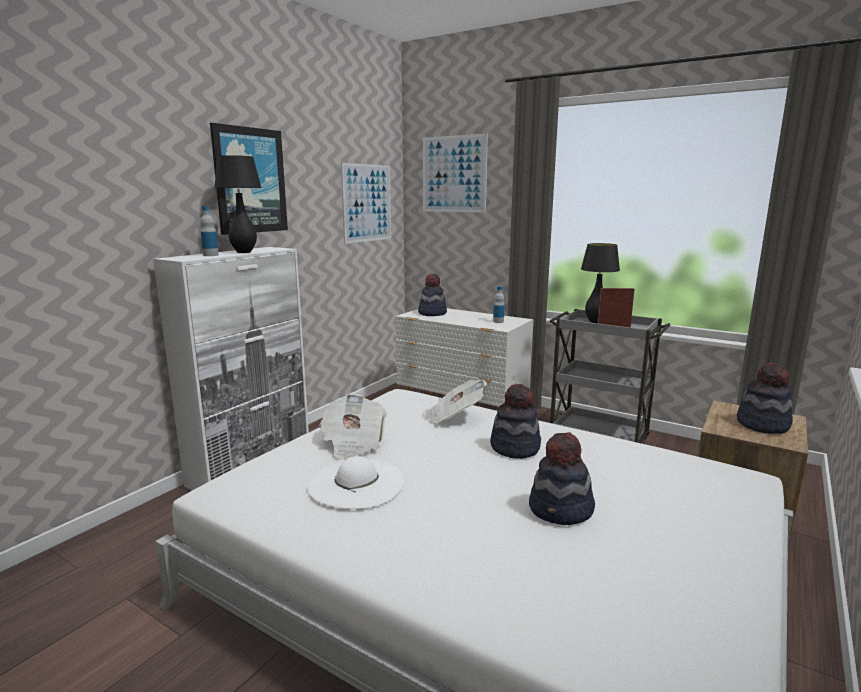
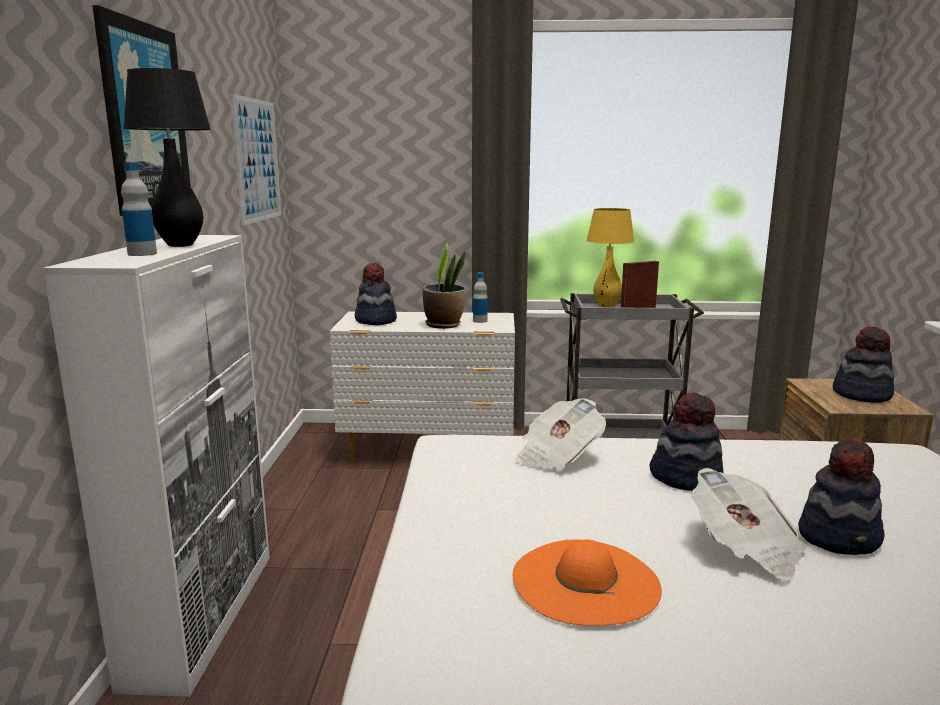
camera: 30 degrees left, 0 degrees up
(353, 443) = (491, 526): newspaper -> newspaper (746, 549)
(356, 483) = (585, 581): white hat -> orange hat
(454, 174) = (371, 118): picture -> none
(469, 321) = (444, 325): none -> potted plant
(595, 322) = (606, 306): black table lamp -> yellow table lamp

